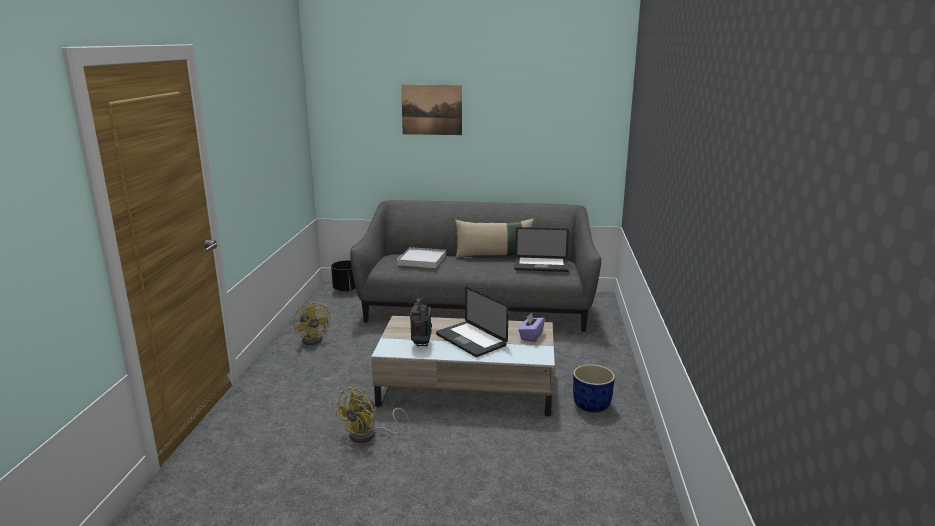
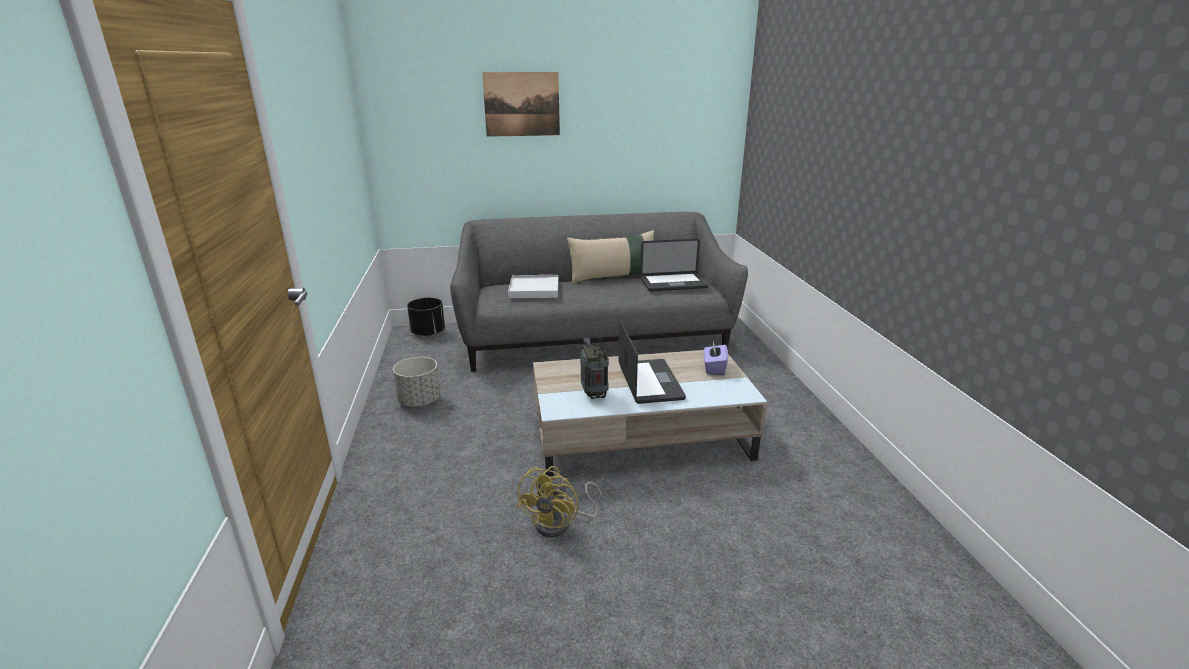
camera: 15 degrees left, 5 degrees up
(314, 338) = (420, 401): yellow fan -> grey planter
(471, 340) = (650, 382): laptop -> laptop turned 135 degrees counterclockwise
(591, 405) = (791, 439): blue planter -> none

